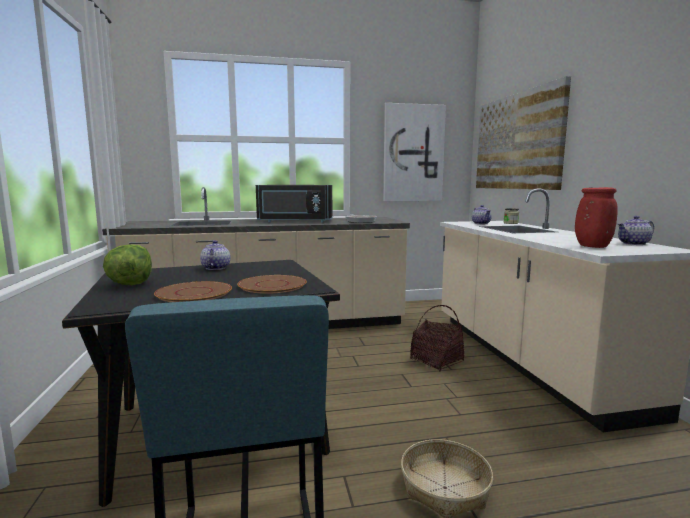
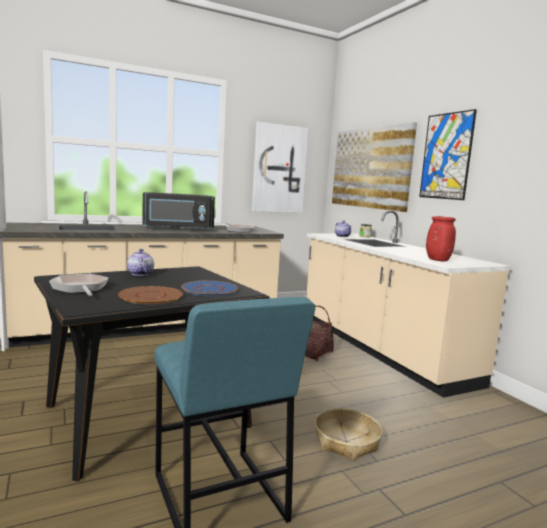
camera: 15 degrees left, 0 degrees up
(130, 284) = (80, 288): lettuce -> frying pan
(273, 285) = (210, 289): brown plate -> blue plate
(610, 112) = (446, 156): none -> picture
(633, 243) = (463, 258): teapot -> none

